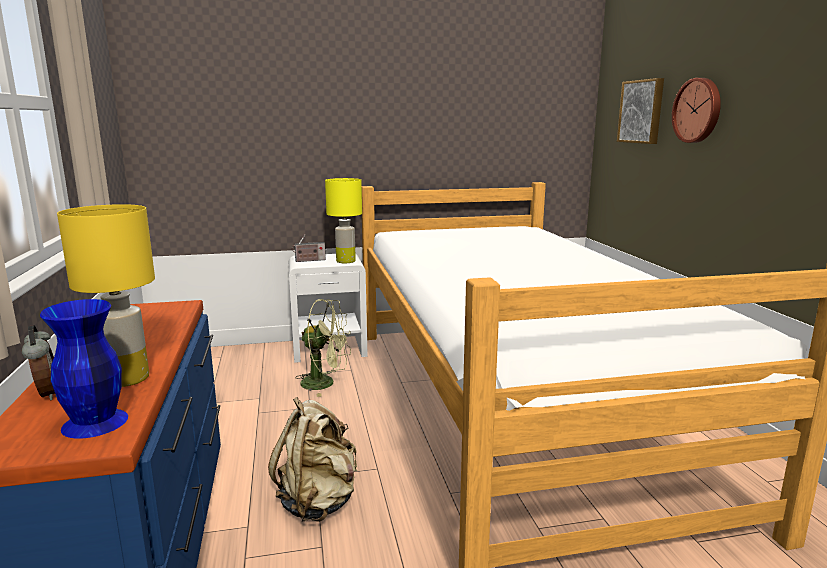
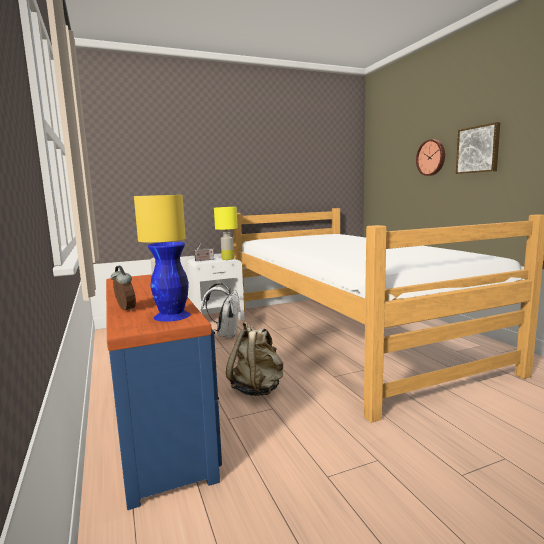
camera: 10 degrees left, 5 degrees down
(325, 383) = (225, 335): green fan -> white backpack
(642, 111) = (395, 162): picture -> picture (478, 149)

